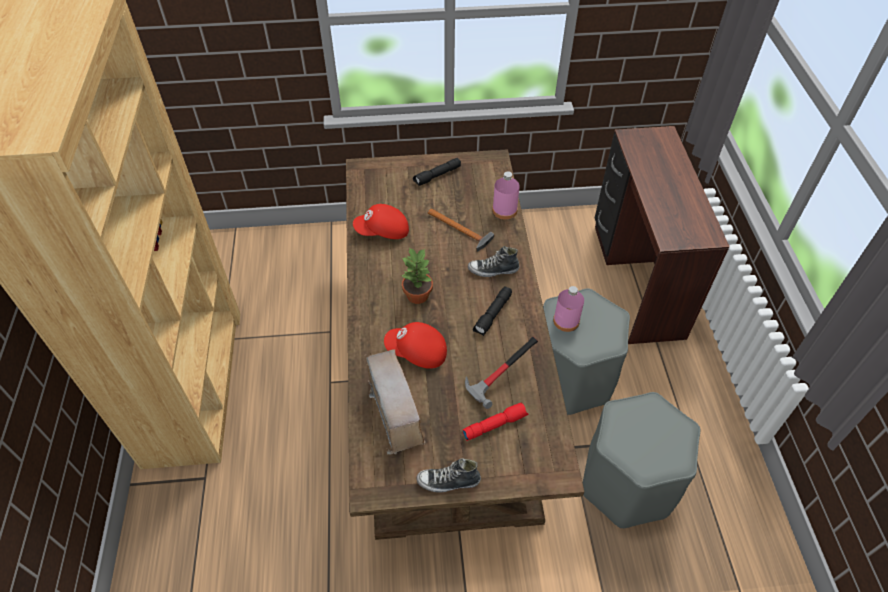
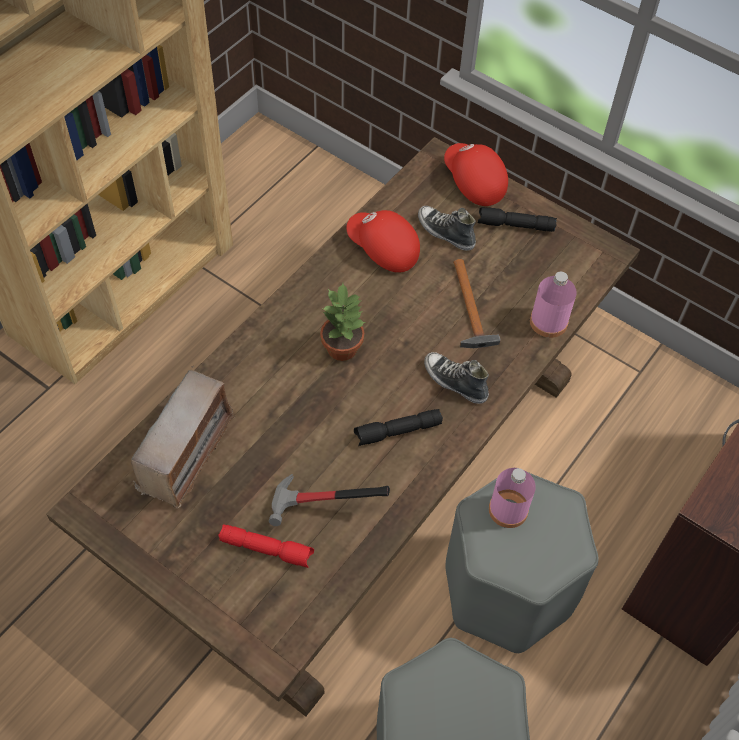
camera: 40 degrees right, 5 degrees up
(417, 352) = (274, 409): red cap -> red cap (473, 182)
(448, 481) = (160, 565): shoe -> shoe (445, 232)

